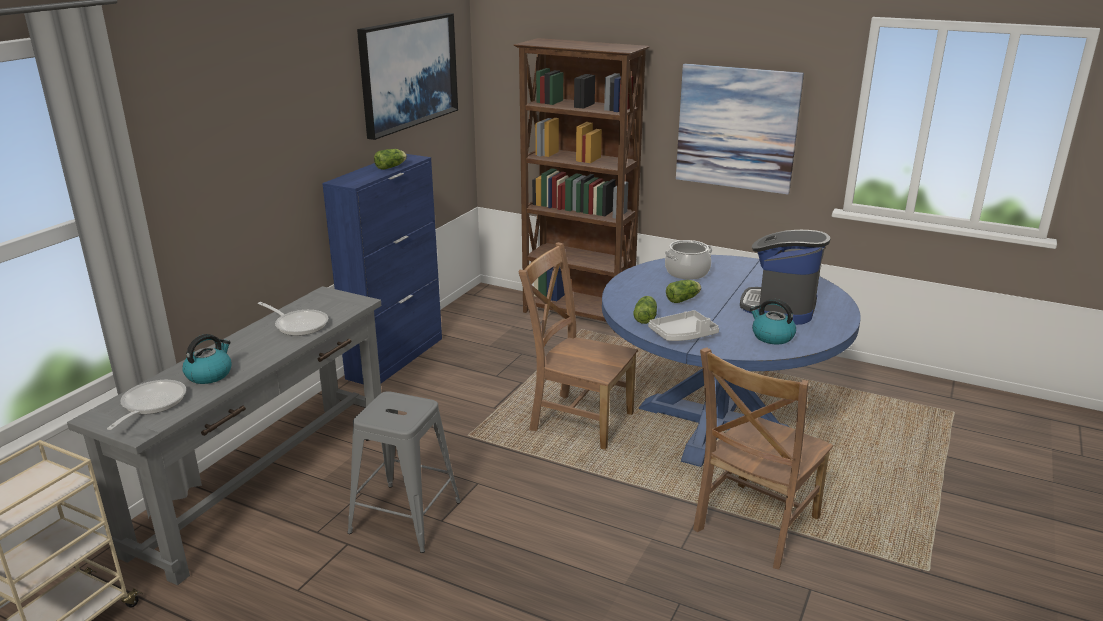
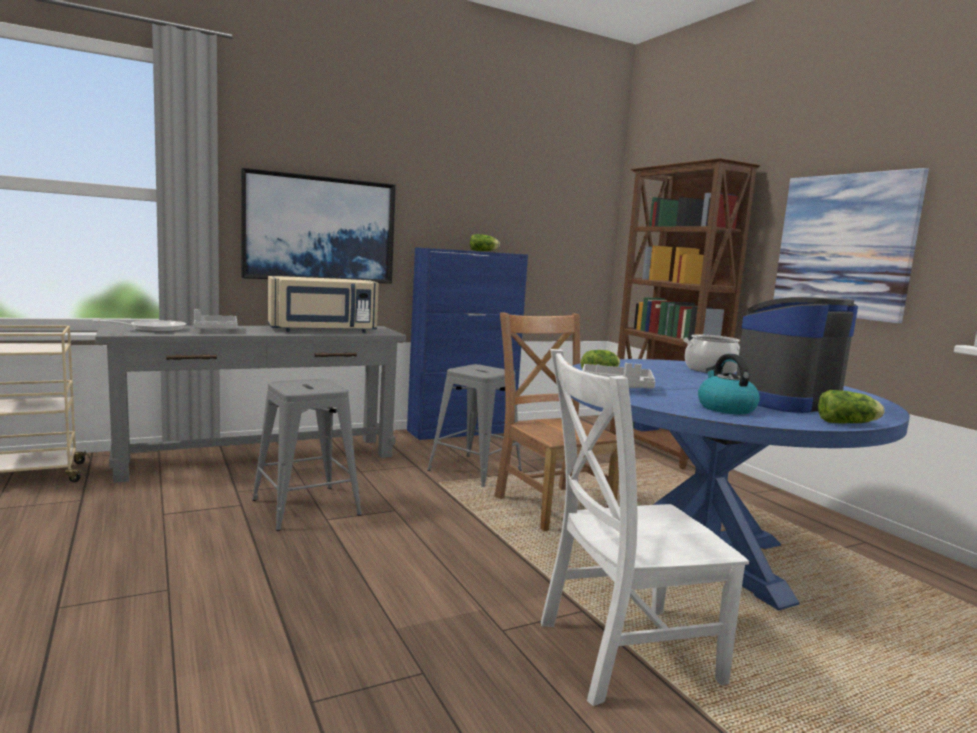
camera: 35 degrees right, 15 degrees down
(209, 374) = (216, 330): kettle -> grey tray
(299, 324) = (323, 330): frying pan -> beige microwave
(408, 73) = (536, 190): picture -> picture (320, 229)
(474, 406) = (474, 470): none -> grey stool
(684, 299) = (670, 377): lettuce -> lettuce (849, 423)
(754, 526) = (620, 652): brown chair -> white chair

